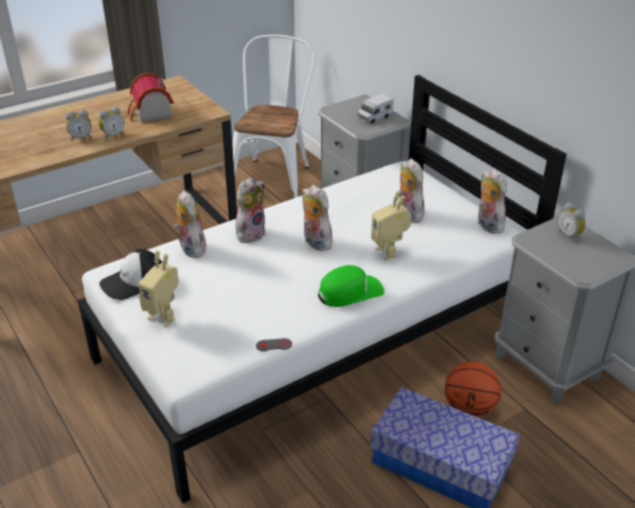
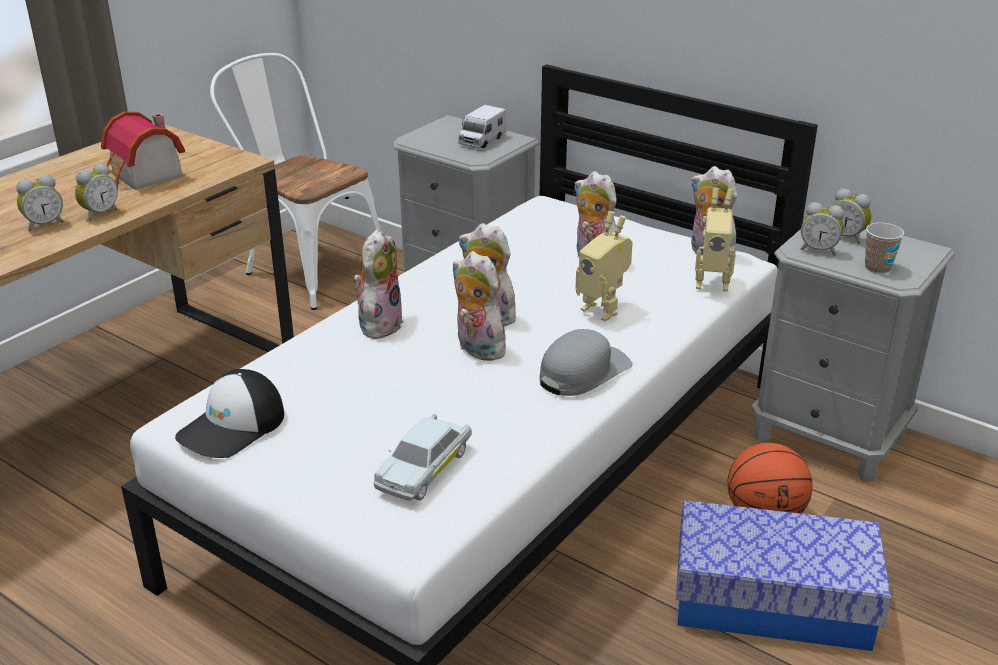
camera: 20 degrees left, 5 degrees down
(164, 316) = (317, 465): toy robot -> toy robot (712, 282)
(190, 248) = (297, 362): plush toy -> plush toy (476, 349)
(220, 333) = (424, 469): none -> white toy car
(274, 176) = (308, 269): white chair -> white chair turned 45 degrees counterclockwise
(274, 345) = (520, 467): grey game controller -> none
(350, 292) = (583, 372): green cap -> grey cap
(542, 241) = (818, 250): none -> alarm clock
(573, 263) = (877, 268): none -> cup

